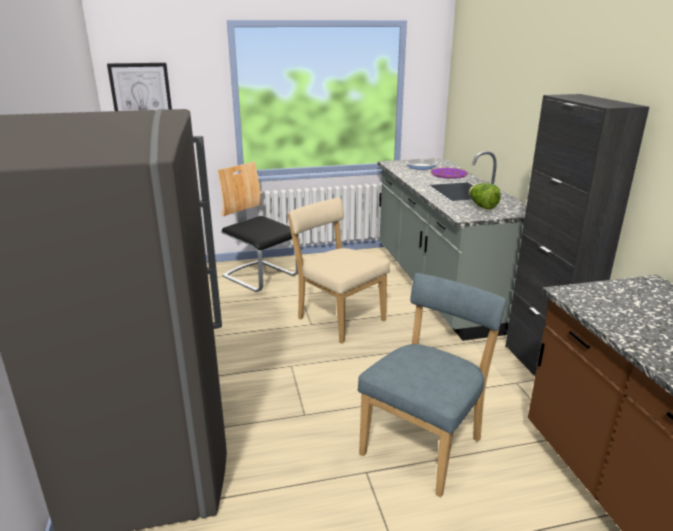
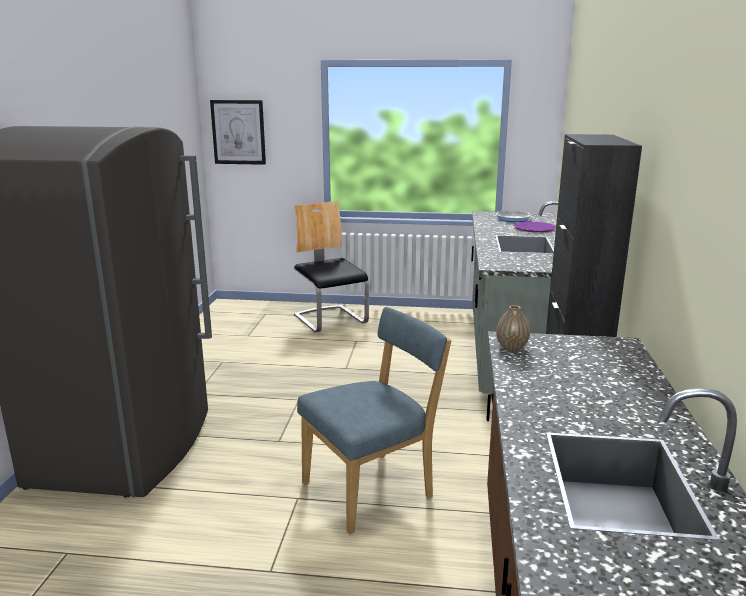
camera: 20 degrees right, 5 degrees down
(338, 318) = (377, 367): beige chair -> none
(482, 206) = (527, 259): lettuce -> none
(582, 302) = (511, 347): none -> vase

